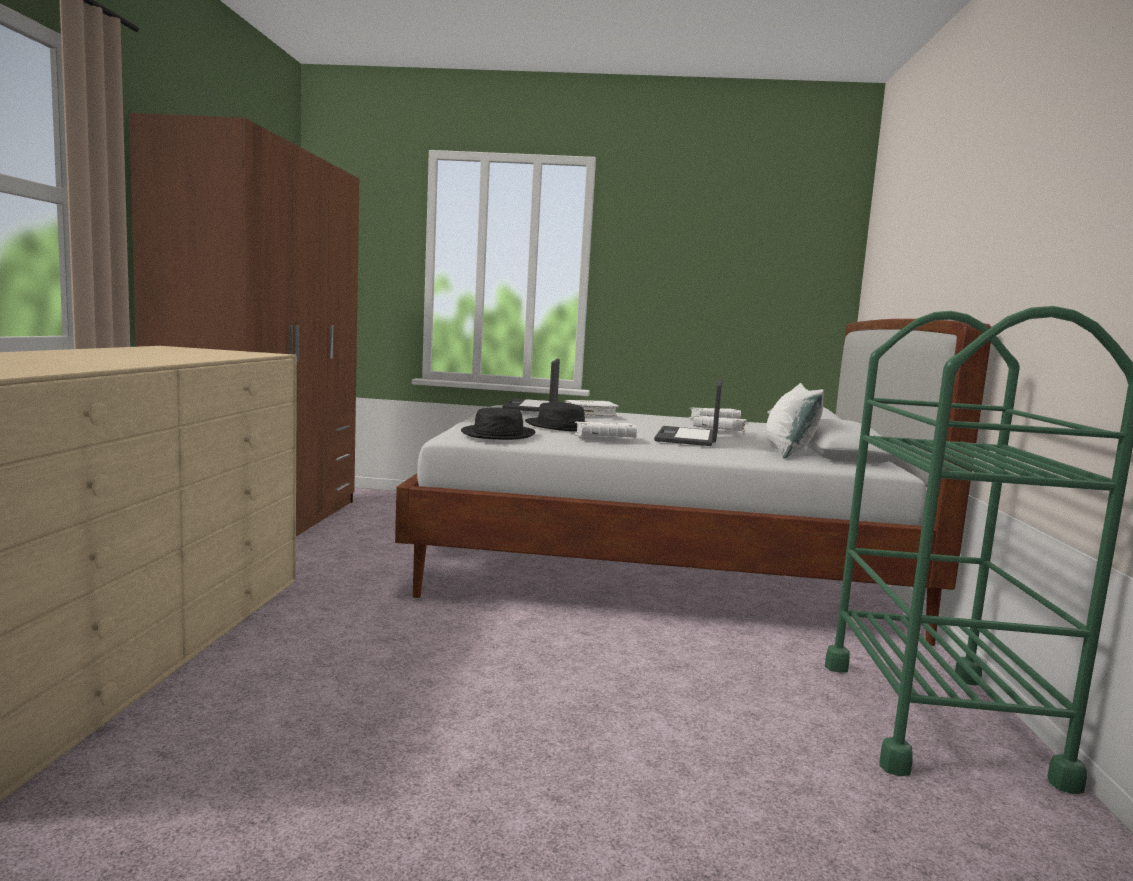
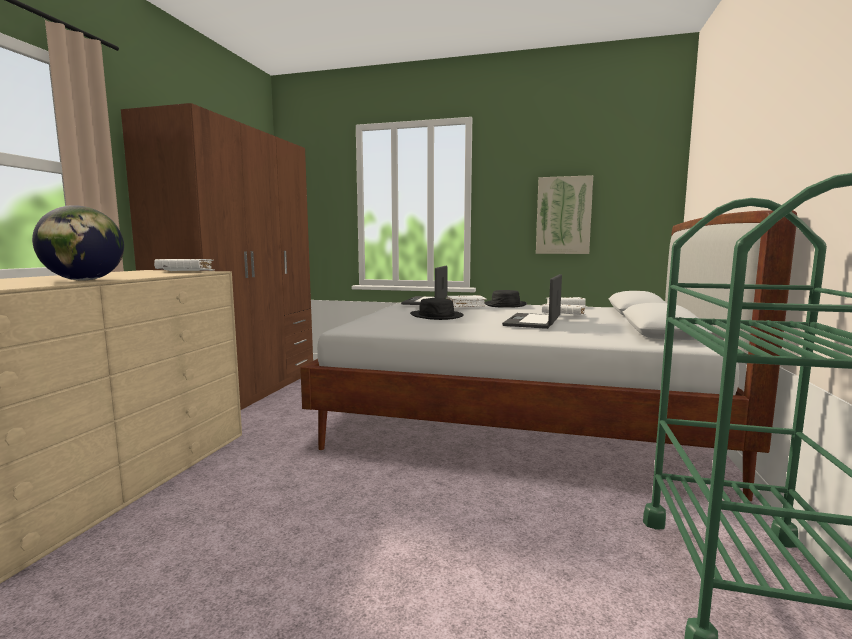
camera: 10 degrees right, 0 degrees up
(148, 360) = (84, 280): none -> globe
(498, 434) = (380, 324): black hat -> black hat (505, 305)
(604, 438) = (462, 325): white book -> white book (185, 271)
(711, 300) = (563, 215): none -> picture
(788, 453) = (614, 332): white pillow -> none

